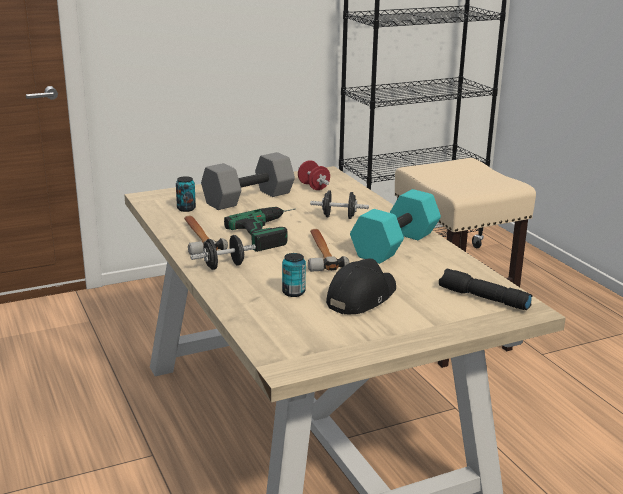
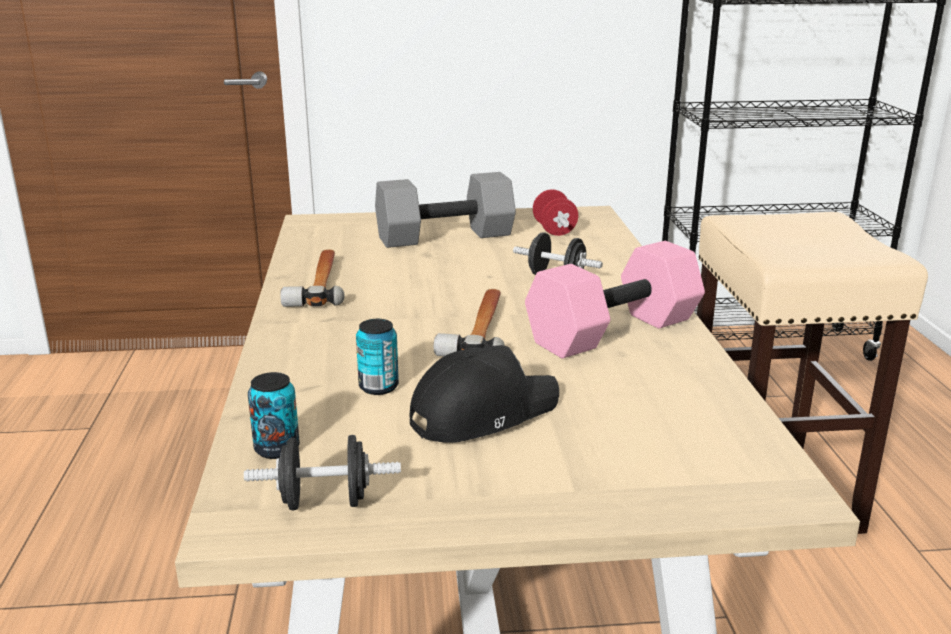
camera: 20 degrees right, 0 degrees up
(186, 209) = (345, 241): can -> can (277, 449)
(224, 266) = (314, 329): black dumbbell -> black dumbbell (325, 502)
(273, 231) = (437, 287): power drill -> none
(396, 245) = (614, 332): turquoise dumbbell -> pink dumbbell
(482, 298) = (705, 452): black flashlight -> none

